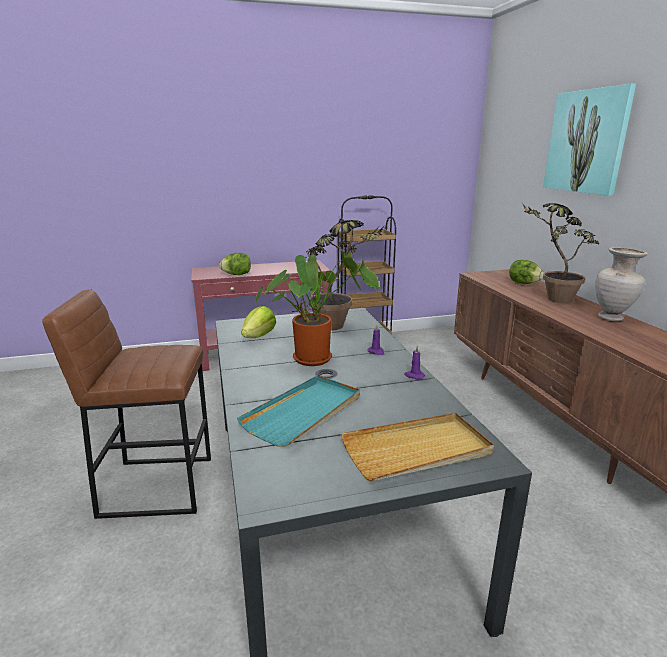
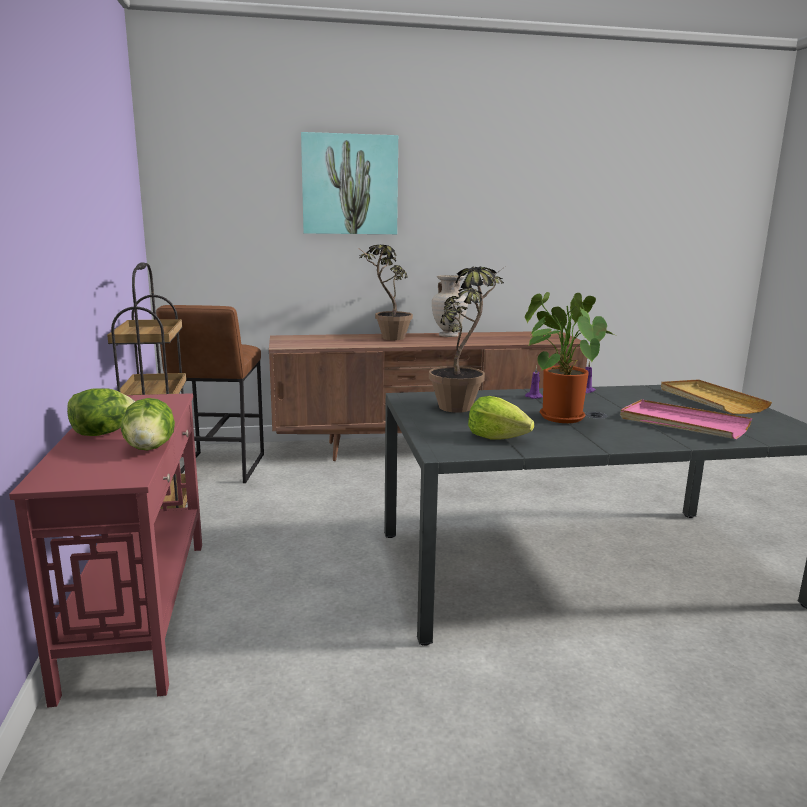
camera: 85 degrees left, 5 degrees down
(155, 486) = (583, 706): brown stool -> brown stool (219, 467)
(304, 412) = (682, 423): turquoise tray -> pink tray
(523, 283) = (333, 339): lettuce -> lettuce (103, 433)

